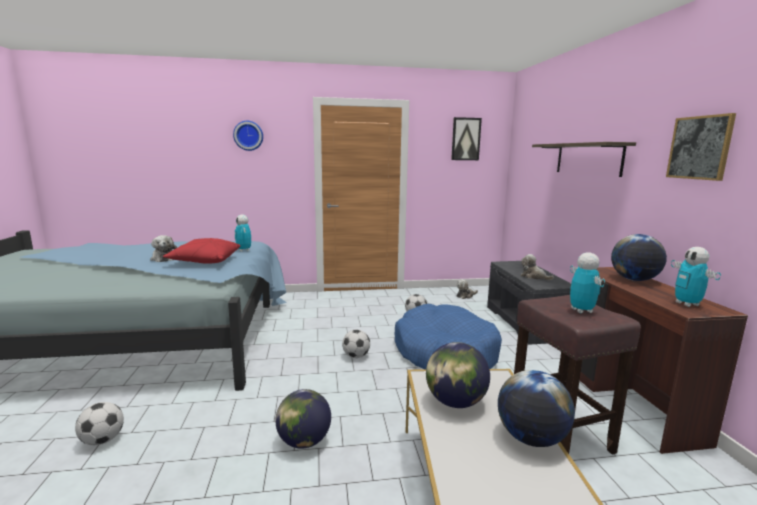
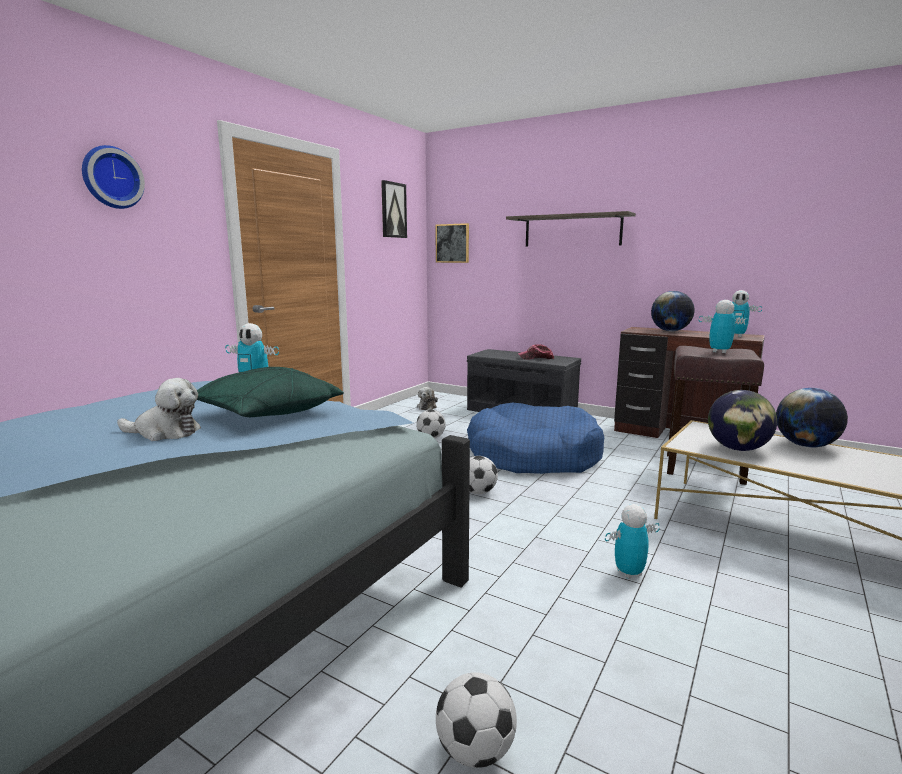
camera: 50 degrees left, 0 degrees up
(205, 261) = (267, 414): red pillow -> green pillow
(304, 441) = (629, 573): globe -> toy robot
(534, 277) = (536, 358): plush toy -> cap
(699, 147) = (705, 216): picture -> picture (452, 243)

